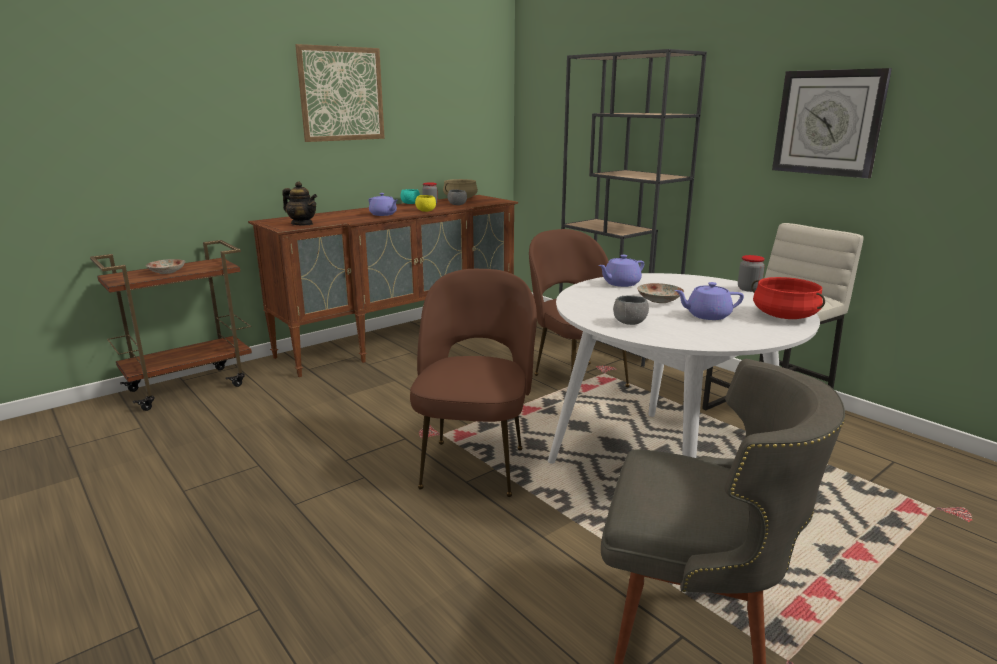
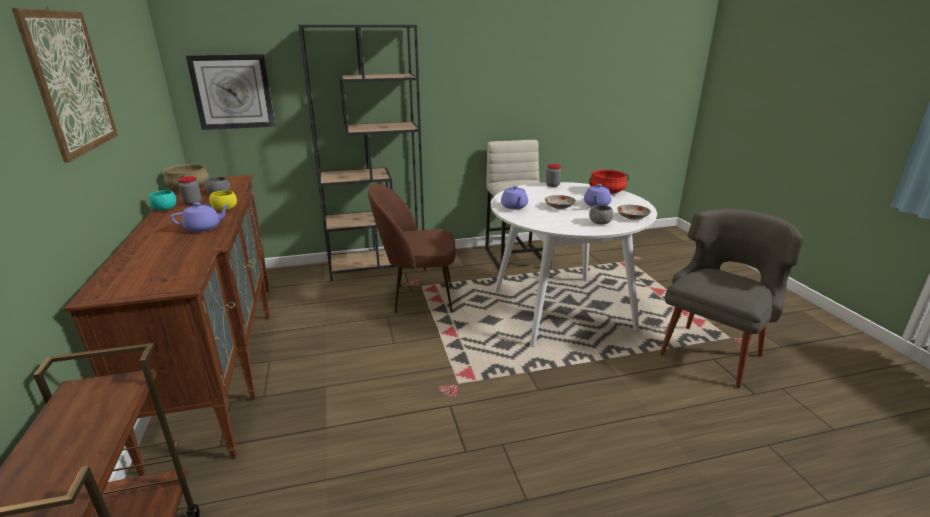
camera: 65 degrees left, 5 degrees up
(167, 272) = (74, 444): plate -> plate (632, 217)
(302, 224) = (175, 274): teapot -> none
(475, 462) = (513, 378): brown chair -> none
(828, 123) = (502, 74): wall clock -> wall clock (232, 92)

